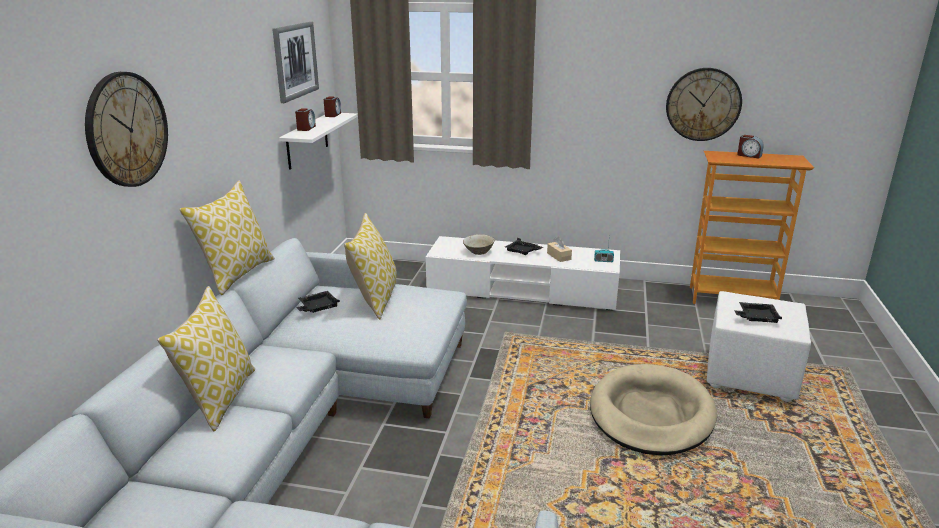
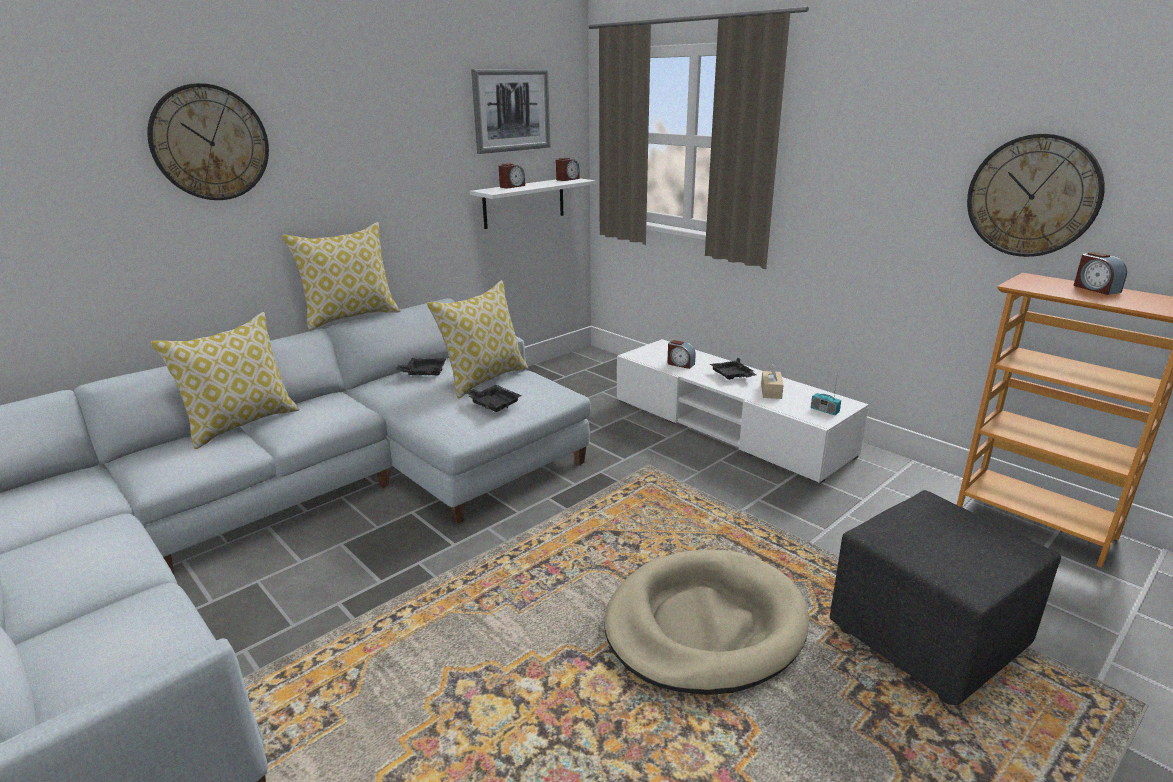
camera: 35 degrees right, 0 degrees up
(478, 252) = (680, 364): beige bowl -> alarm clock
(749, 376) = (924, 639): white ottoman -> black ottoman
(756, 318) = (926, 543): black tray -> black tray (493, 404)

